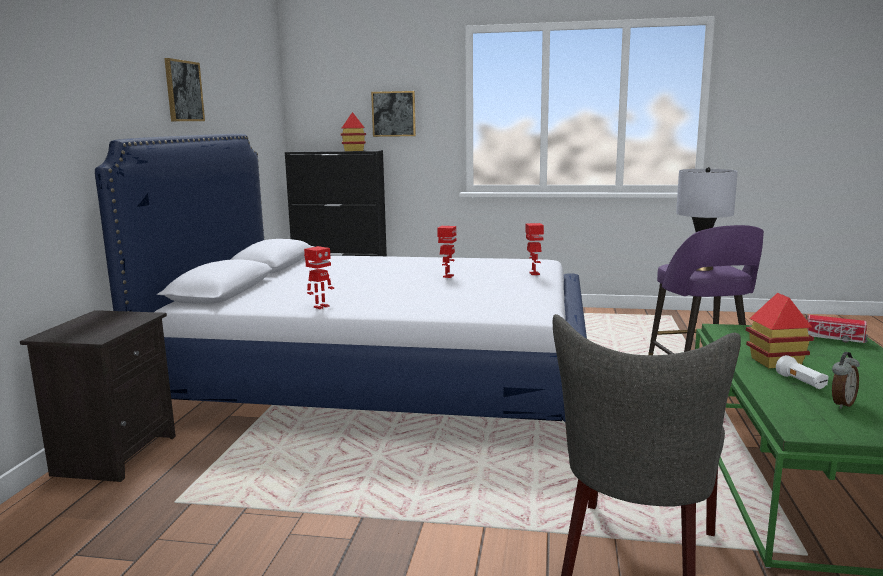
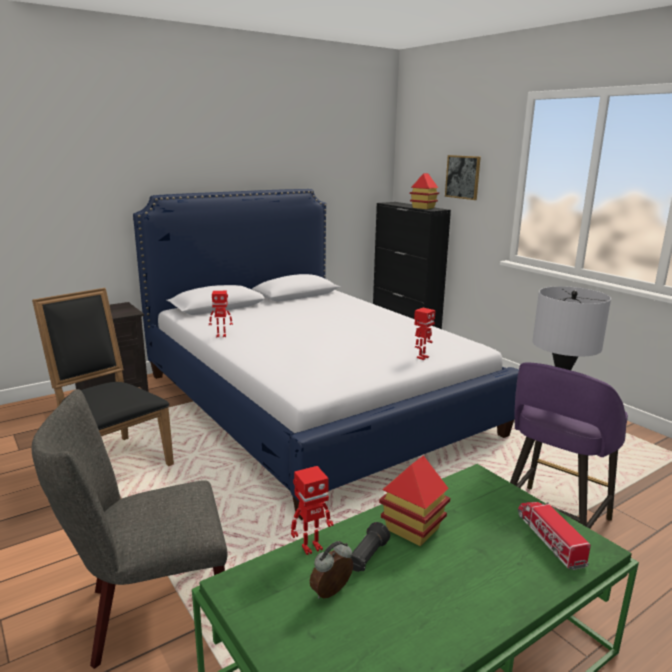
camera: 45 degrees right, 5 degrees up
(183, 91) = (246, 157): picture -> none
(301, 504) = (111, 461): none -> black chair
(447, 276) = (359, 338): toy robot -> toy robot (311, 547)
(801, 383) = (367, 557): white flashlight -> black flashlight
(841, 404) = (332, 593): alarm clock -> alarm clock turned 135 degrees clockwise

